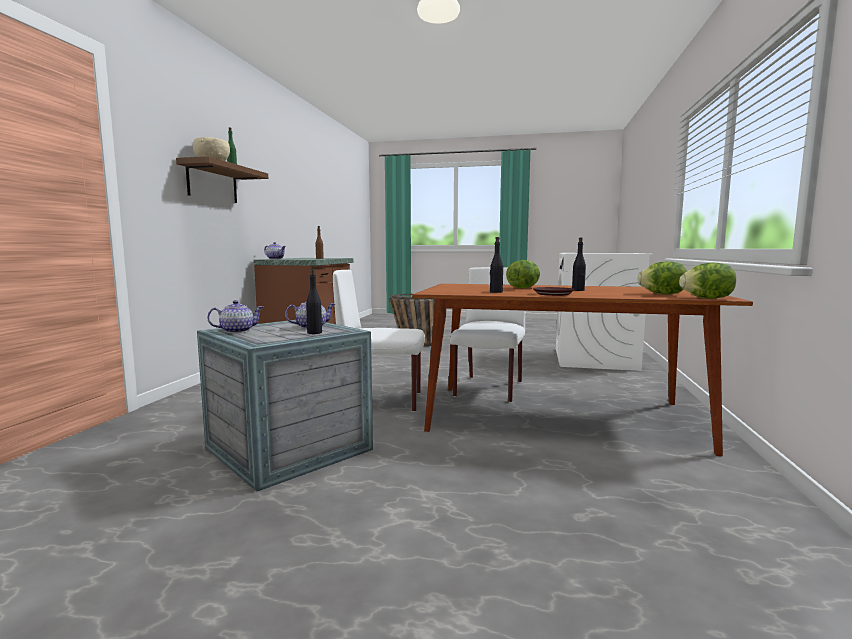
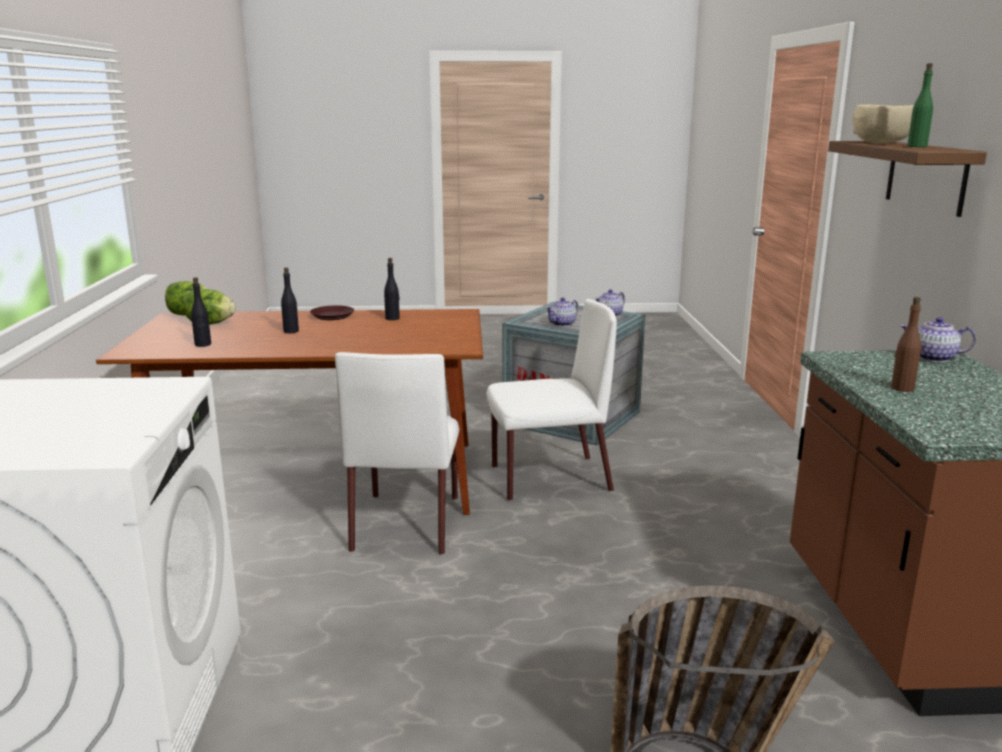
camera: 165 degrees right, 10 degrees up
(314, 332) = (543, 317): black bottle -> black bottle (203, 344)
(523, 288) = (355, 335): lettuce -> none

